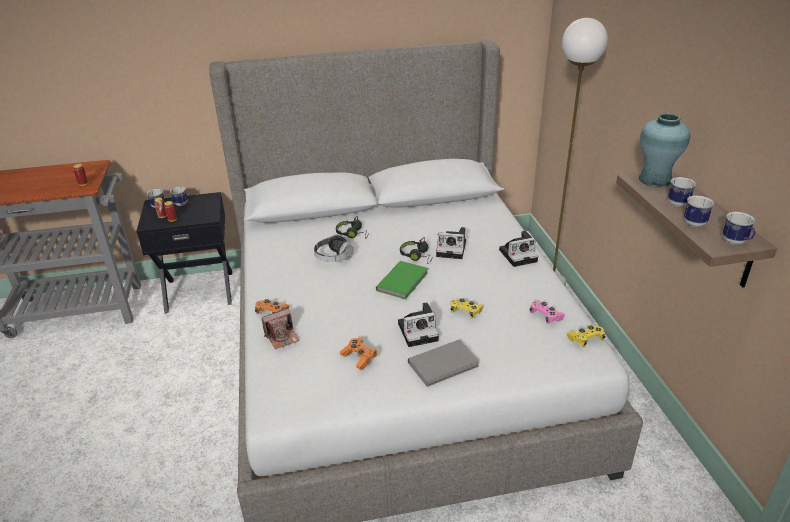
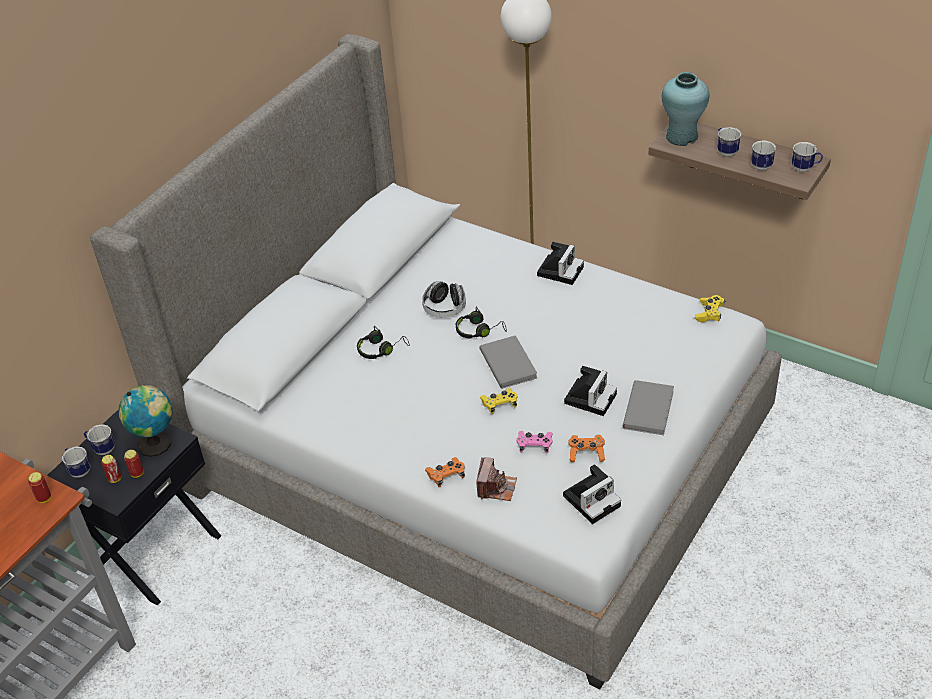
camera: 45 degrees left, 10 degrees up
(200, 214) = (157, 443): none -> globe
(333, 257) = (406, 385): headphones -> headphones (444, 309)
(404, 281) = (509, 363): green book -> grey book
(452, 249) = (498, 302): camera -> camera (593, 499)
(466, 312) = (598, 354): yellow game controller -> yellow game controller (499, 405)
(545, 316) = (658, 314): pink game controller -> pink game controller (534, 446)

